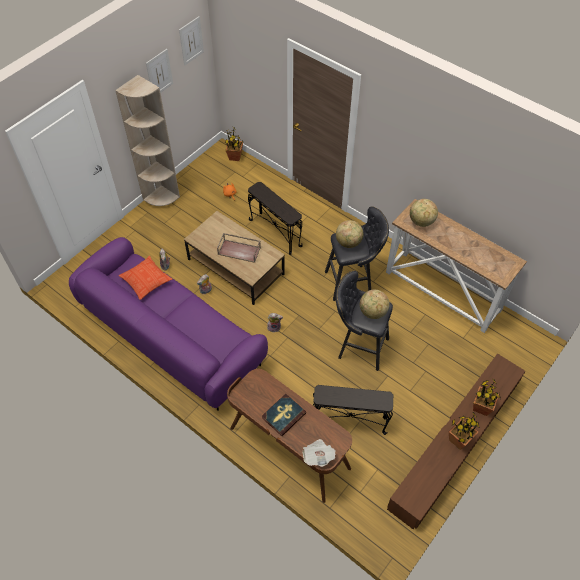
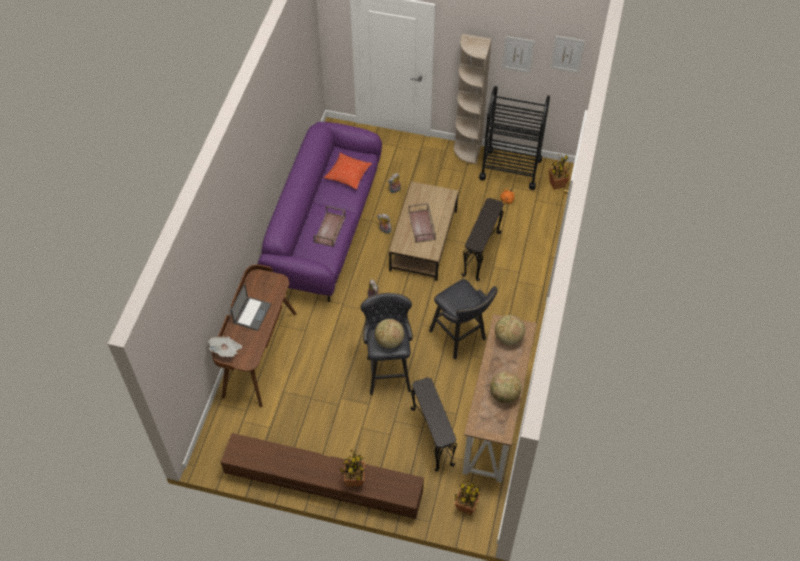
camera: 65 degrees right, 0 degrees up
(199, 178) = (510, 169): none -> black cart
(203, 320) = (330, 229): none -> brown tray
(283, 415) = (252, 313): book -> laptop
(348, 242) = (460, 294): globe -> globe (504, 395)
(349, 422) = (305, 390): black side table -> black side table (432, 437)
(459, 440) = (310, 470): potted plant -> potted plant (466, 506)

